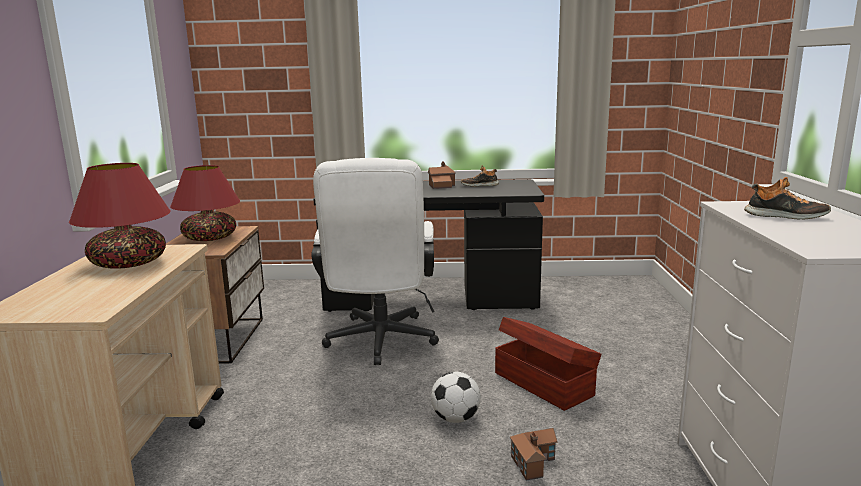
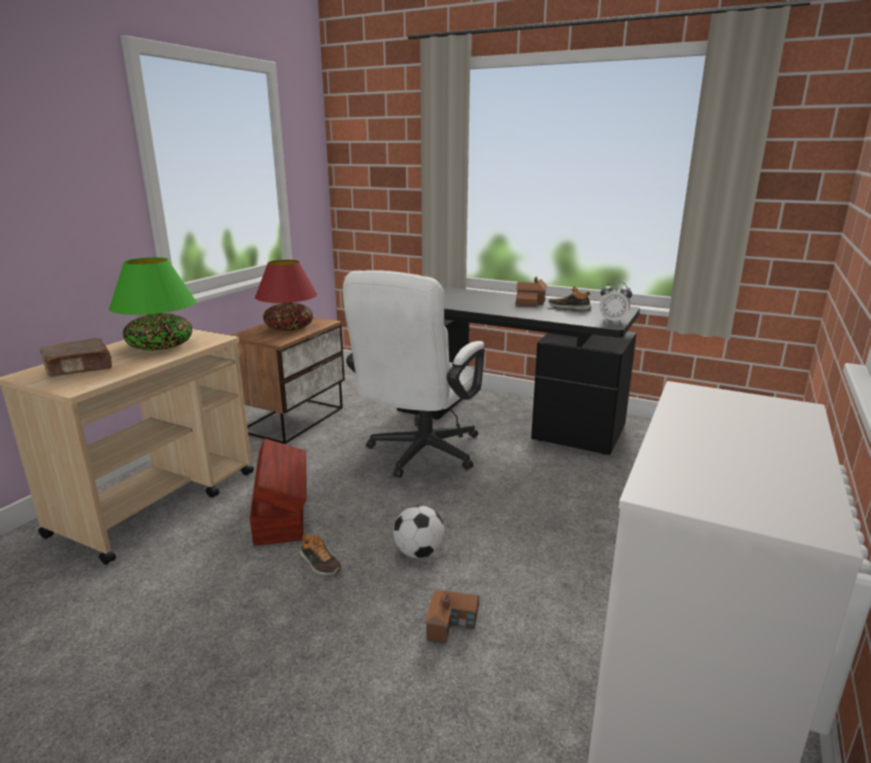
camera: 25 degrees right, 5 degrees up
(64, 296) = (80, 368): none -> brown book
(129, 263) = (160, 346): red table lamp -> green table lamp
(527, 190) = (613, 321): none -> alarm clock
(543, 383) = (539, 541): brown storage box -> brown storage box (282, 513)
(786, 216) = (731, 426): shoe -> shoe (319, 564)

